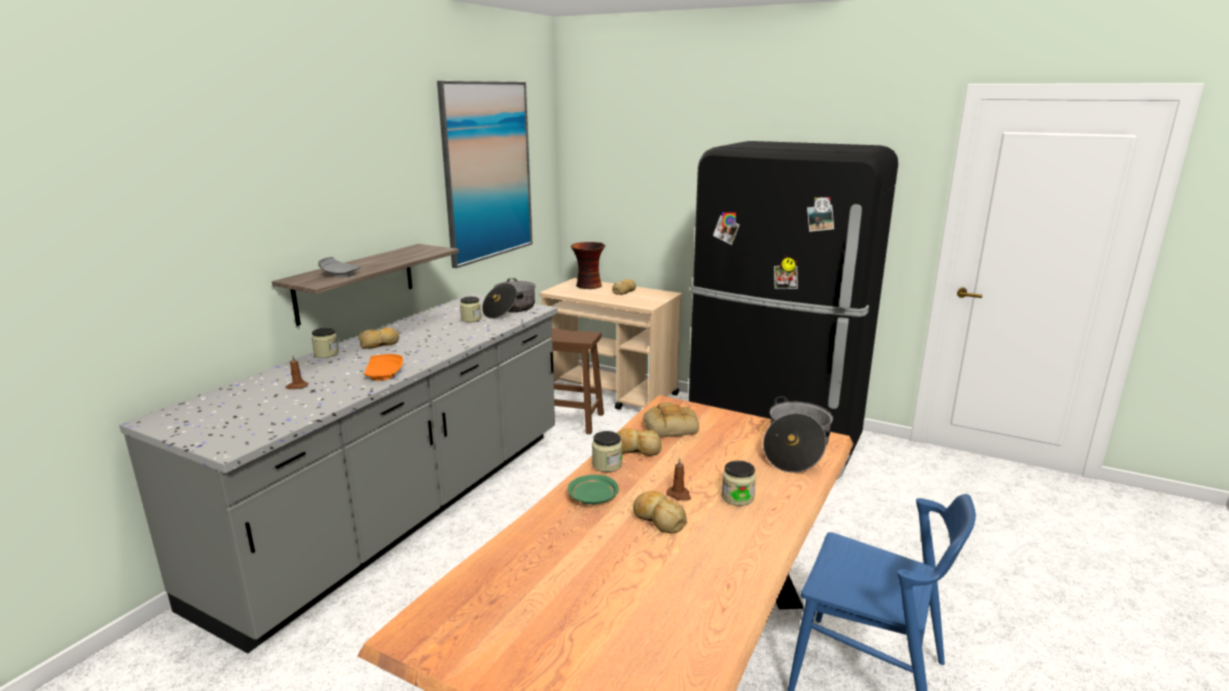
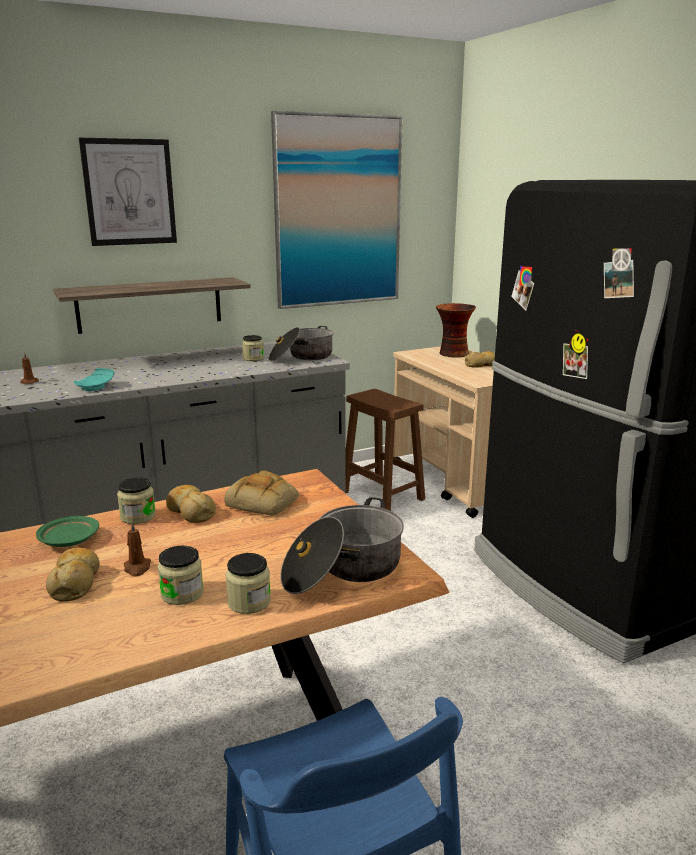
camera: 35 degrees right, 0 degrees up
(326, 354) = (97, 364): jar -> jar (249, 602)
(333, 169) = (129, 192): none -> picture
(340, 274) = (105, 290): grey plate -> none
(380, 344) = (146, 364): bread -> none
(384, 375) = (96, 387): orange plate -> turquoise plate

